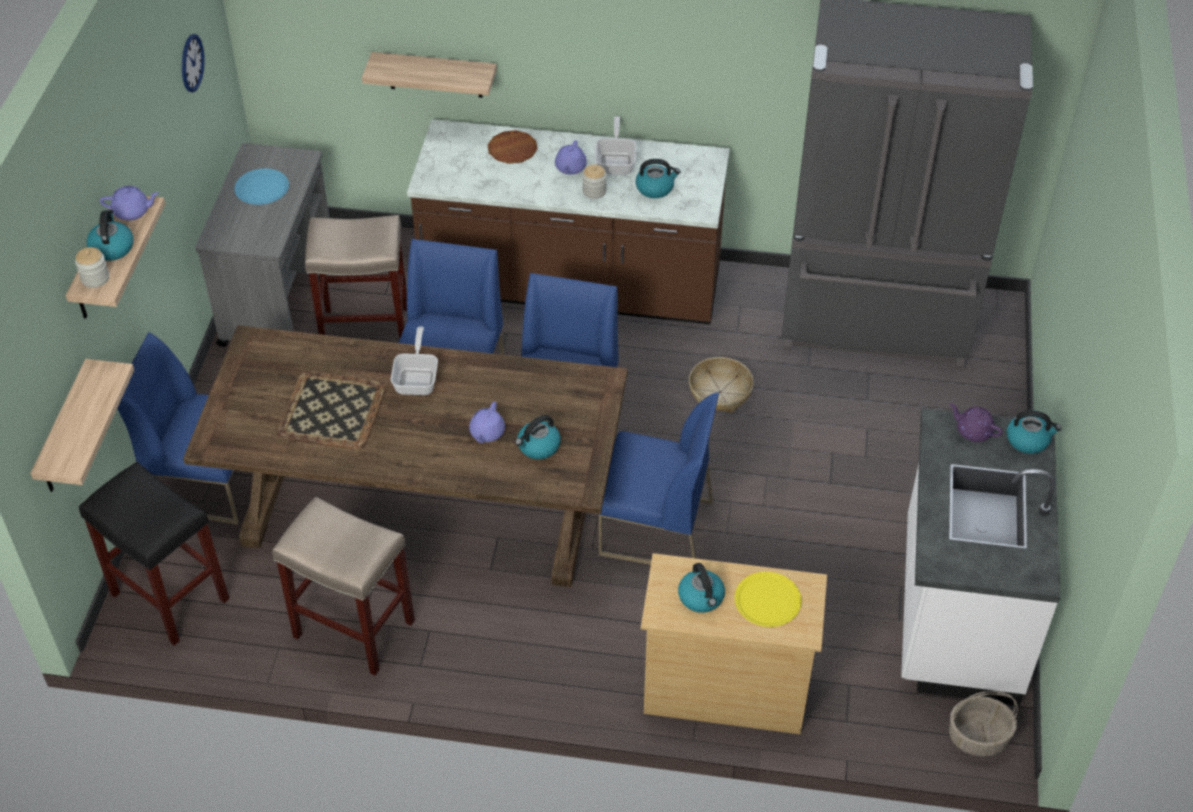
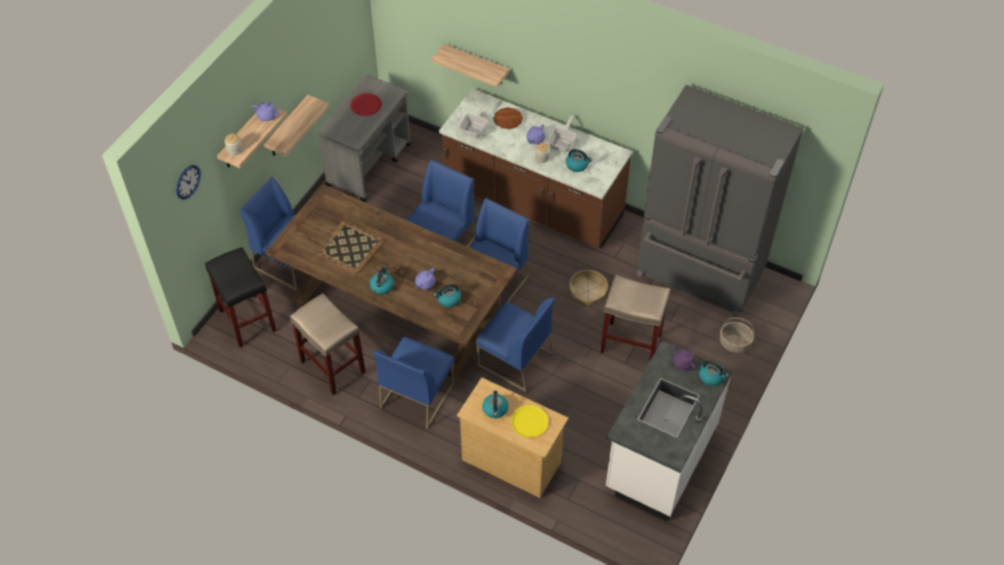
camera: 20 degrees right, 5 degrees up
(64, 431) = (203, 224): shelf -> shelf (287, 128)
(112, 247) = (249, 134): kettle -> kettle (382, 286)
(191, 63) = (336, 31): wall clock -> wall clock (188, 182)
(262, 188) = (366, 105): blue plate -> red plate
(367, 329) = (409, 197): beige stool -> beige stool (632, 343)
(417, 378) = (402, 242): frying pan -> frying pan (475, 128)
(519, 631) = (417, 394): none -> blue chair
(978, 736) = (636, 531): basket -> basket (735, 343)

